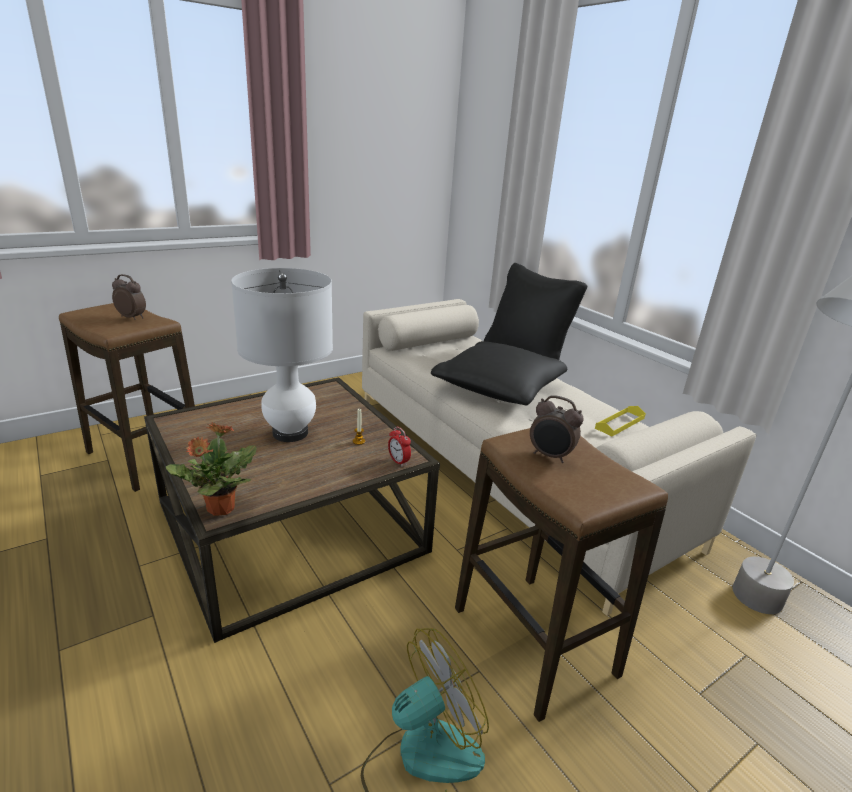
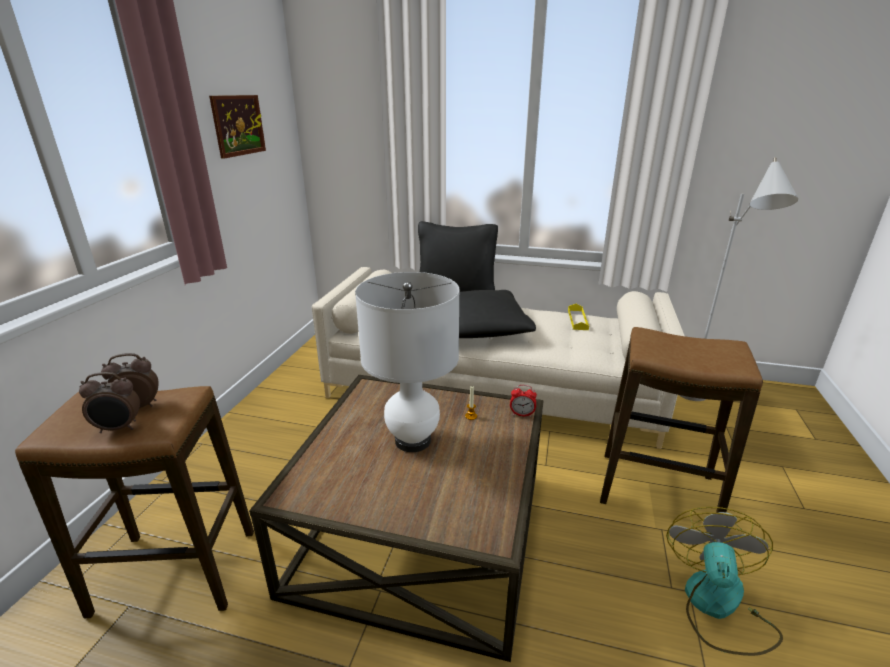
camera: 40 degrees left, 0 degrees up
(220, 509) = (485, 534): potted plant -> none
(369, 138) = (238, 125): none -> picture
(550, 456) = (677, 350): alarm clock -> alarm clock (119, 428)

